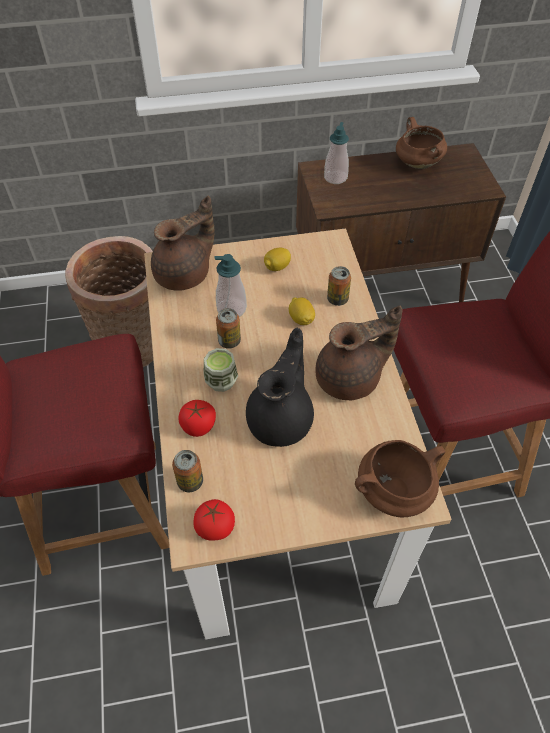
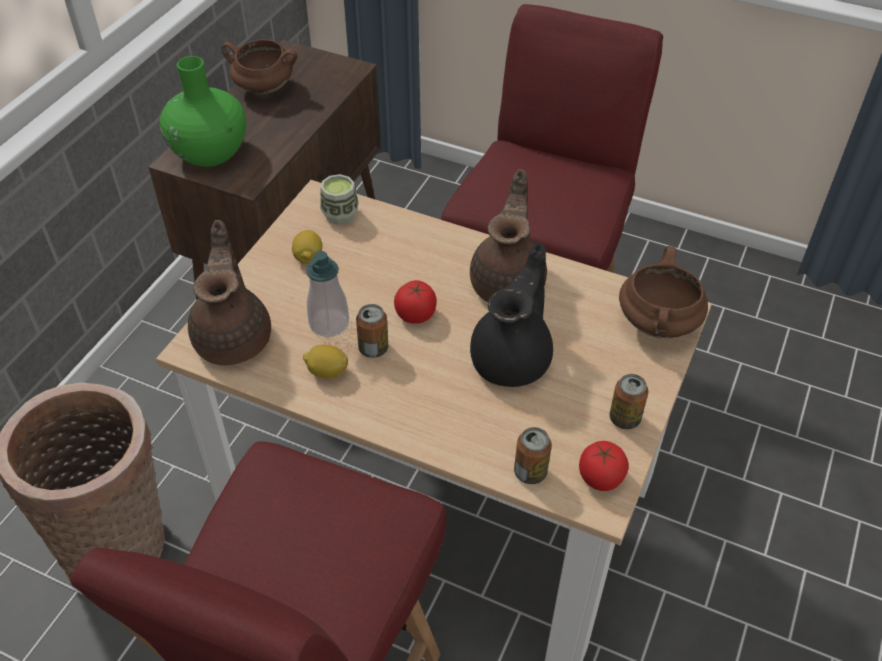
camera: 55 degrees left, 5 degrees down
(198, 426) = (465, 431): tomato -> tomato (416, 314)
(221, 381) = (421, 382): cup -> cup (340, 215)
(282, 419) = (513, 359): black teapot -> black teapot turned 60 degrees clockwise
(301, 319) = (399, 277): lemon -> lemon (327, 372)
(335, 177) = (209, 153): soap dispenser -> green vase
(337, 299) = (400, 237): can -> can (624, 418)

